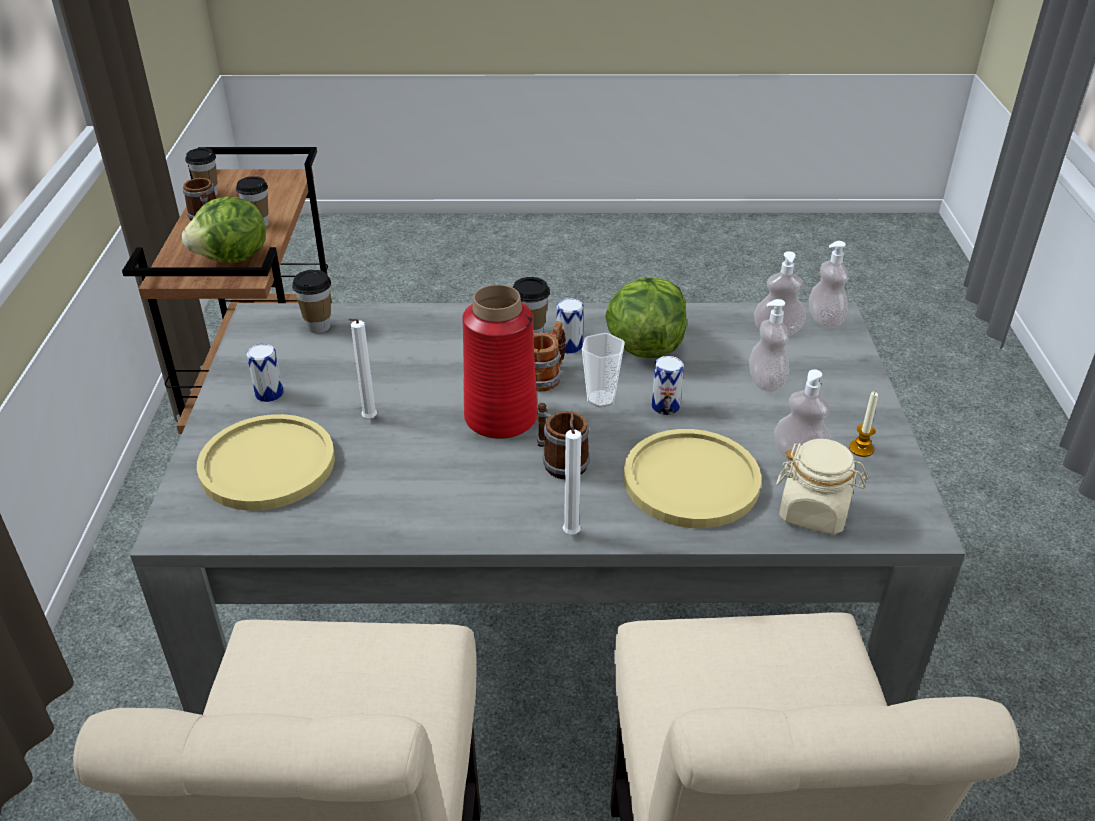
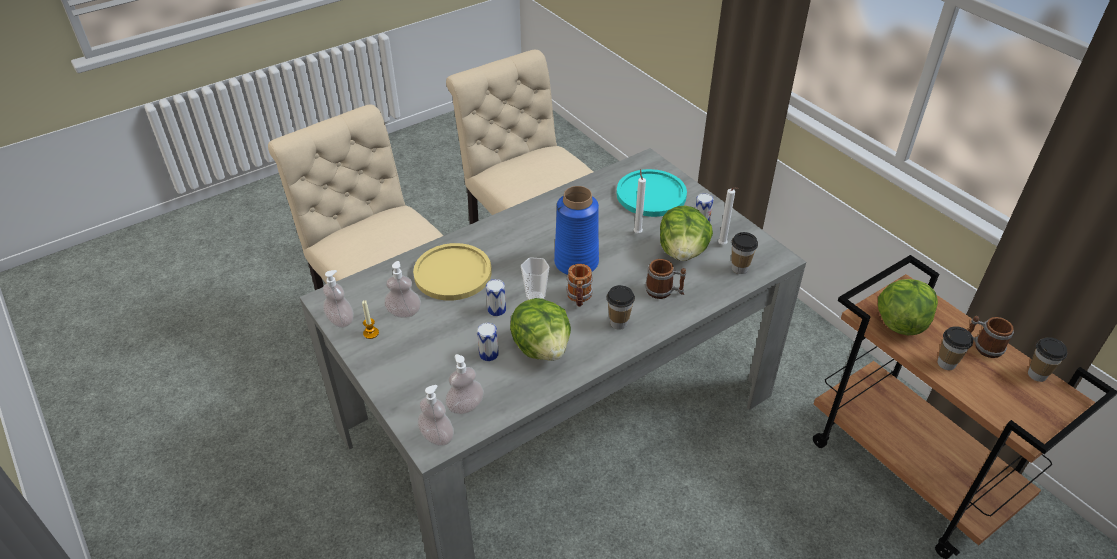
camera: 145 degrees right, 5 degrees up
(267, 464) = (651, 194): yellow plate -> turquoise plate
(351, 370) = (683, 252): none -> lettuce
(500, 417) = (576, 262): red vase -> blue vase
(559, 461) = (524, 254): mug -> mug (664, 291)
(569, 346) = (587, 325): can -> can (488, 354)
(571, 531) = (490, 226): white candle -> white candle (723, 245)
(766, 382) = (449, 356): soap dispenser -> soap dispenser (340, 320)
(814, 512) = (382, 284): beige jar -> none

